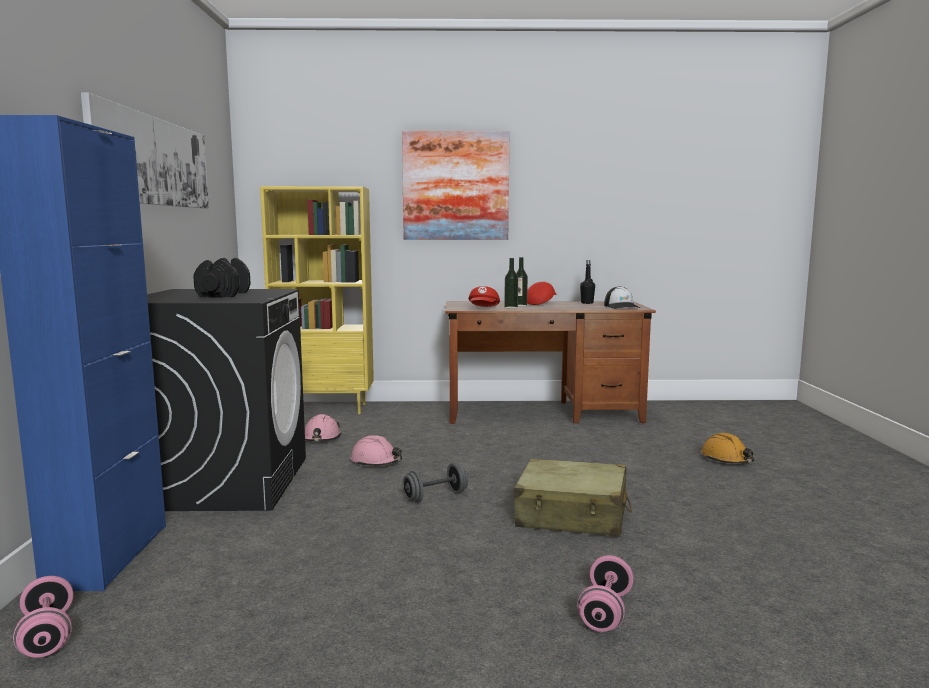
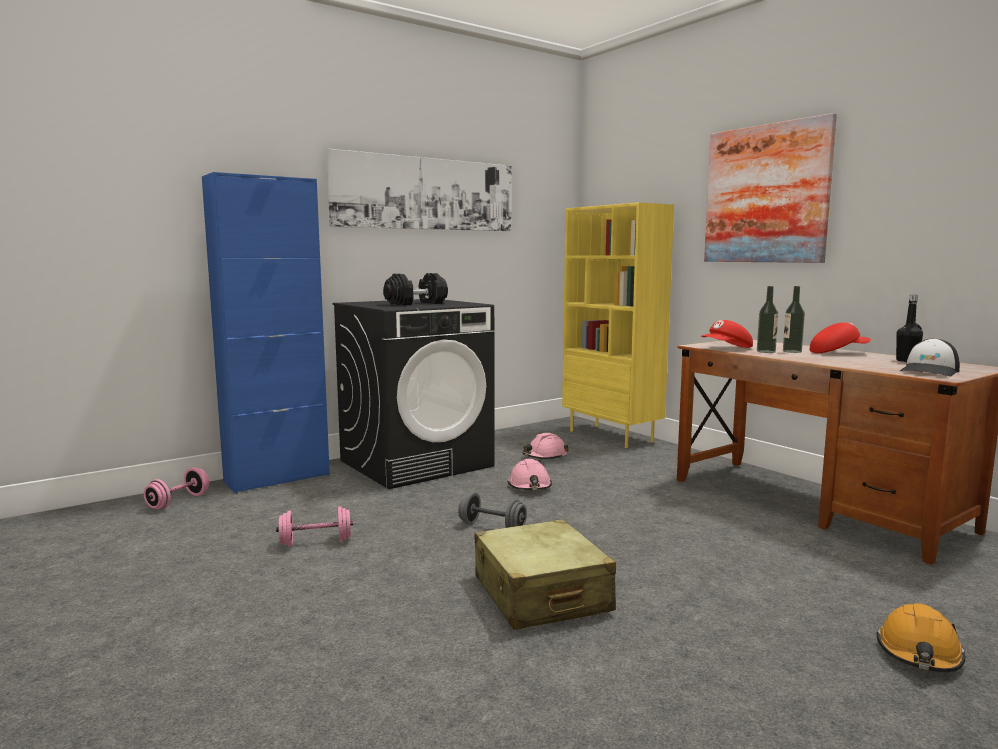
camera: 55 degrees right, 0 degrees up
(605, 612) = (342, 663): pink dumbbell -> pink dumbbell (316, 542)

